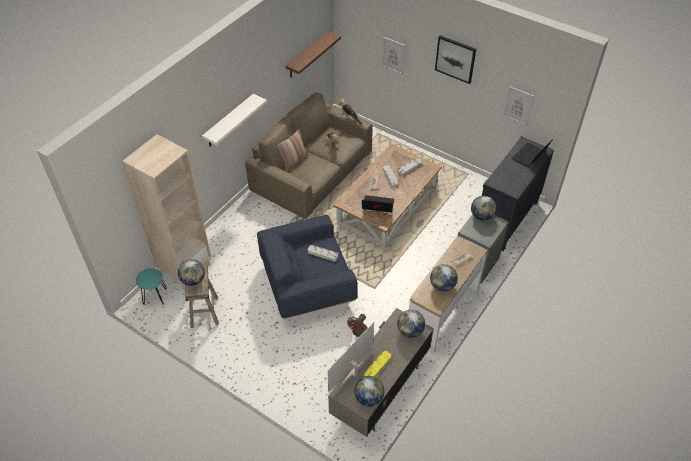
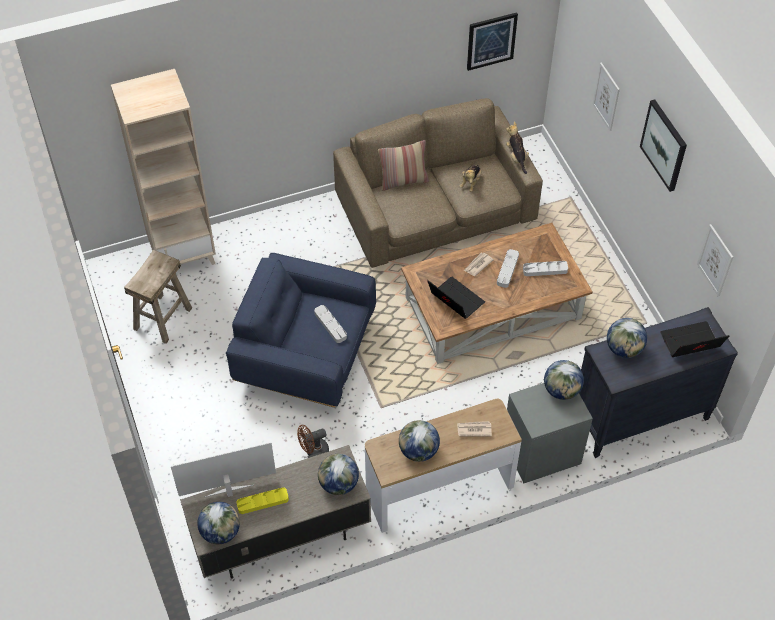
camera: 35 degrees right, 5 degrees up
(155, 296) = (125, 268): turquoise stool -> none
(193, 280) = (149, 273): globe -> globe (624, 349)
(229, 121) = (313, 89): white shelf -> none
(307, 55) = (491, 41): brown shelf -> picture

